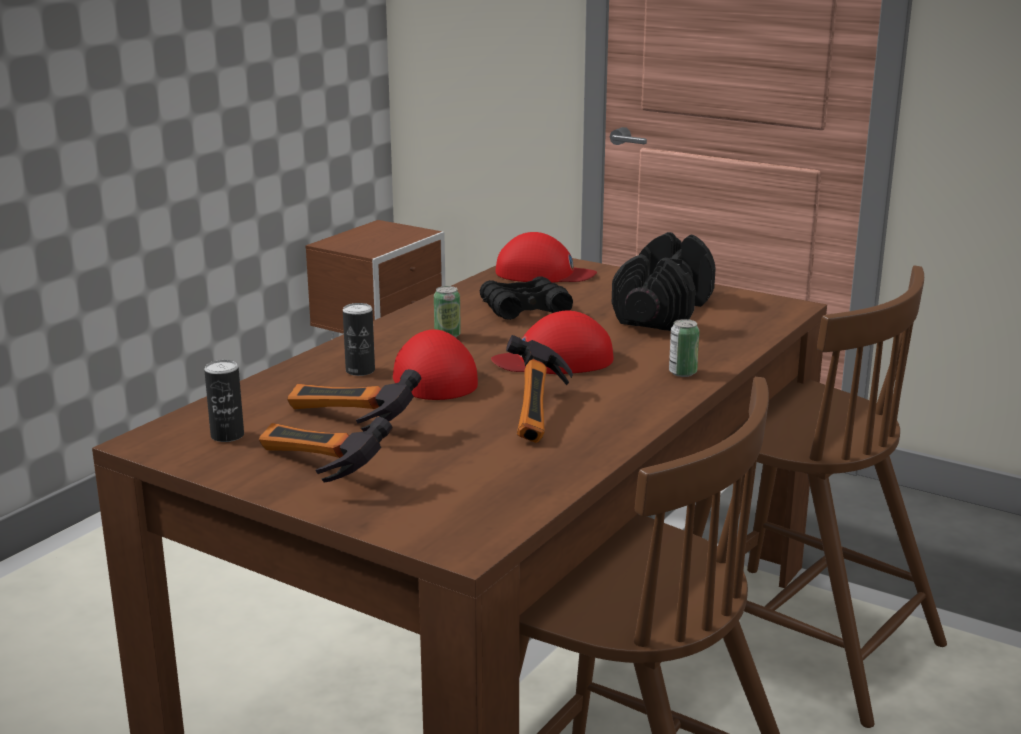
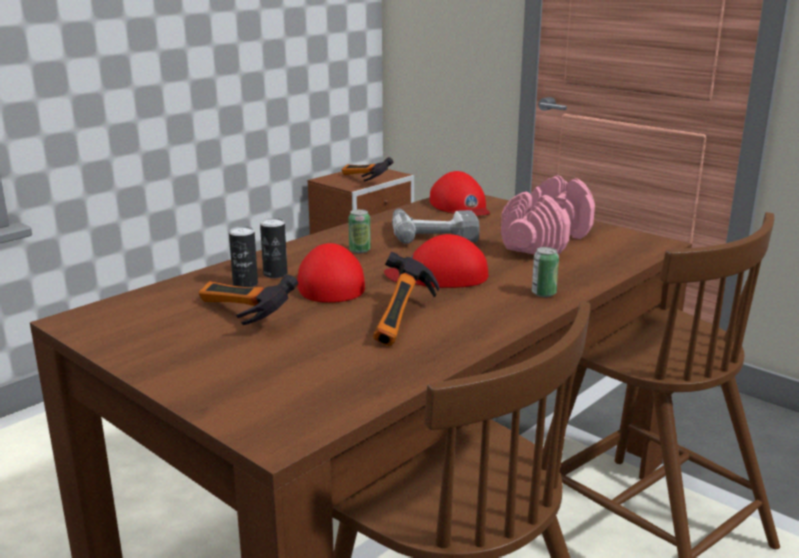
camera: 10 degrees right, 0 degrees up
(227, 435) = (139, 320): can -> can (245, 284)
(312, 472) = (188, 357): hammer -> hammer (361, 181)
(524, 309) = (432, 233): black binoculars -> power drill
(543, 273) = (460, 206): red cap -> red cap turned 45 degrees clockwise
(662, 311) = (546, 241): black dumbbell -> pink dumbbell

